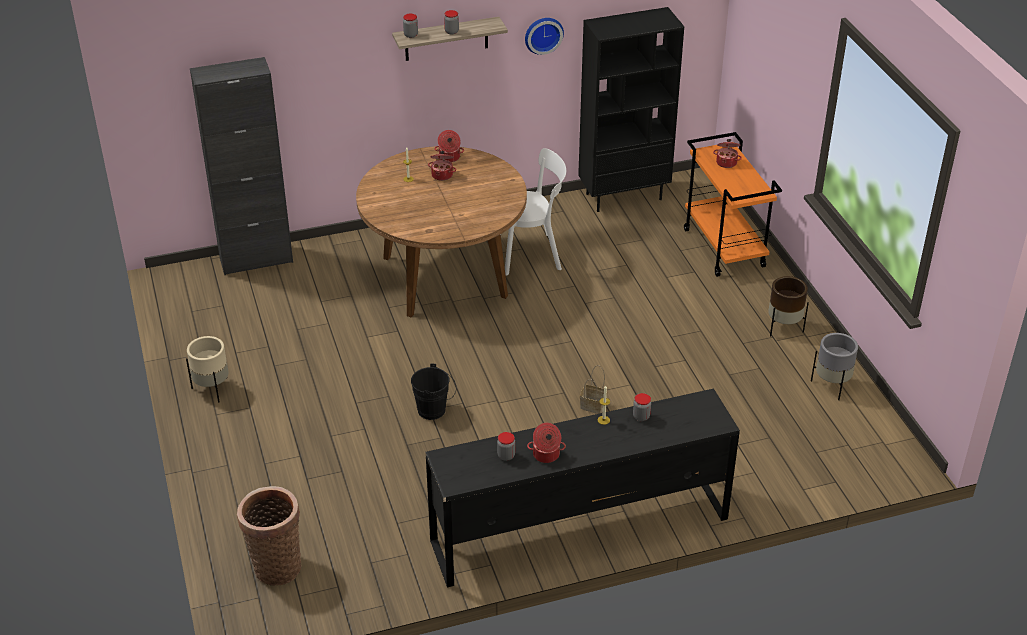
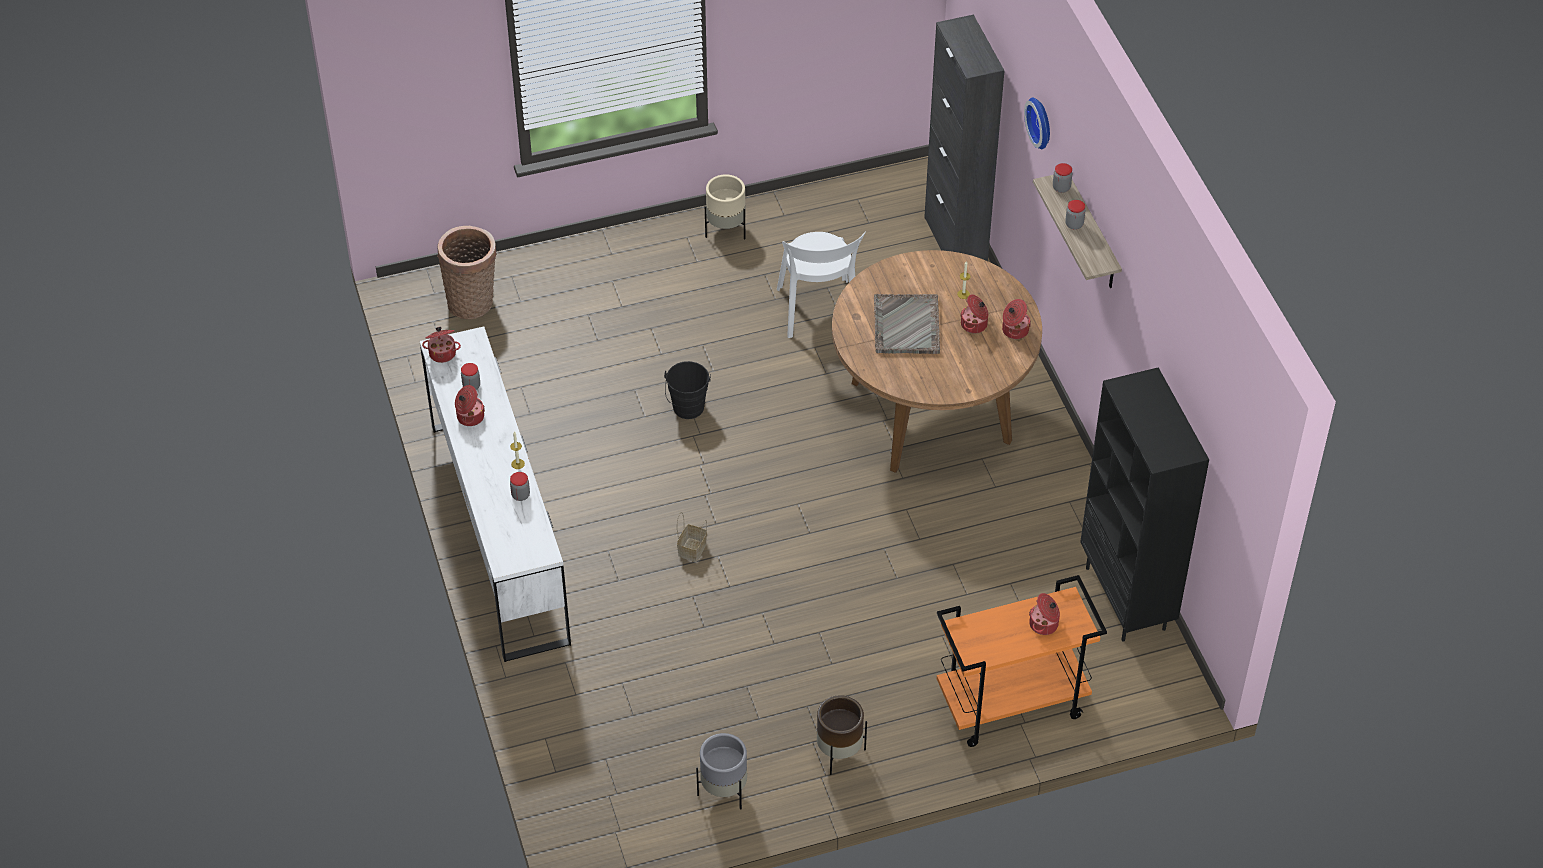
camera: 90 degrees right, 10 degrees up
(442, 206) = (906, 326): none -> grey tray
(461, 479) = (442, 353): none -> cooking pot
(532, 254) = (983, 496): white chair -> white chair (818, 312)
(543, 34) = (1142, 337): wall clock -> wall clock (1041, 122)
(579, 529) = (500, 532): black dresser -> white dresser

